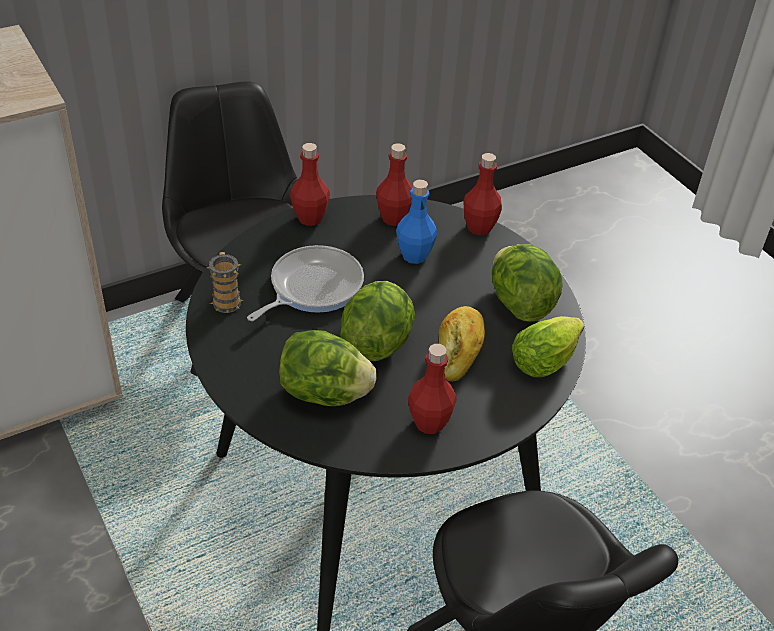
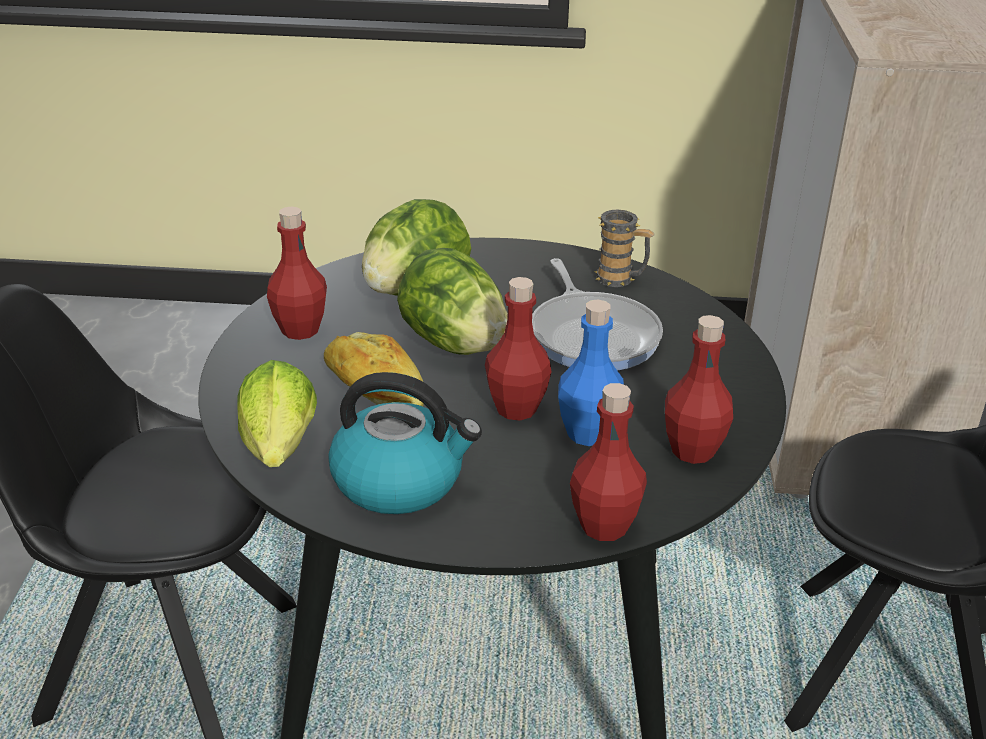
camera: 125 degrees right, 10 degrees down
(310, 218) = (744, 380): red bottle -> red bottle (516, 408)
(519, 303) = (400, 481): lettuce -> kettle

